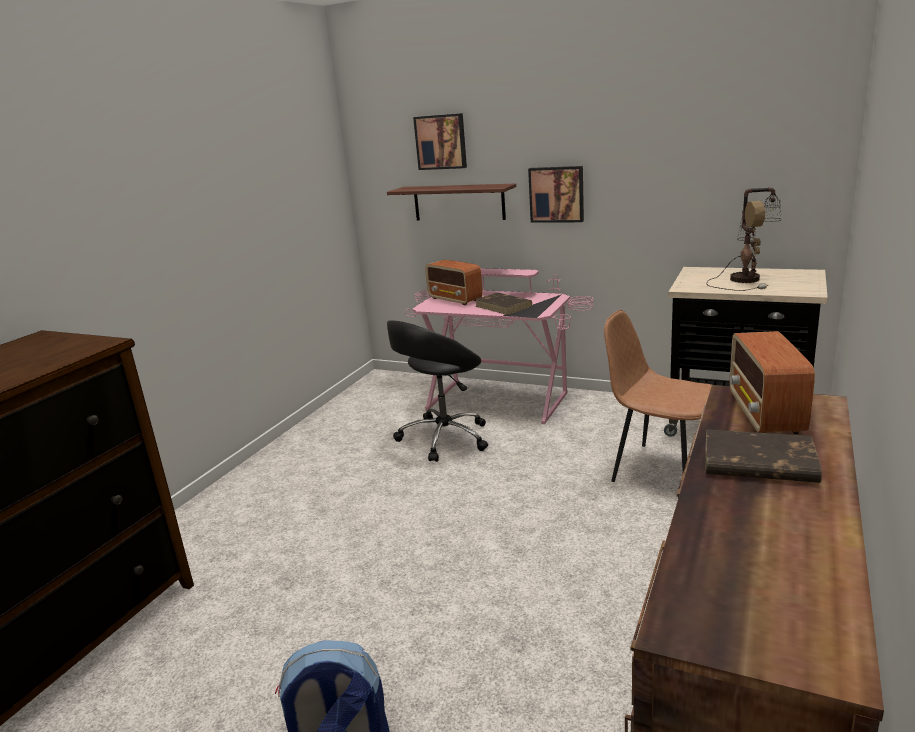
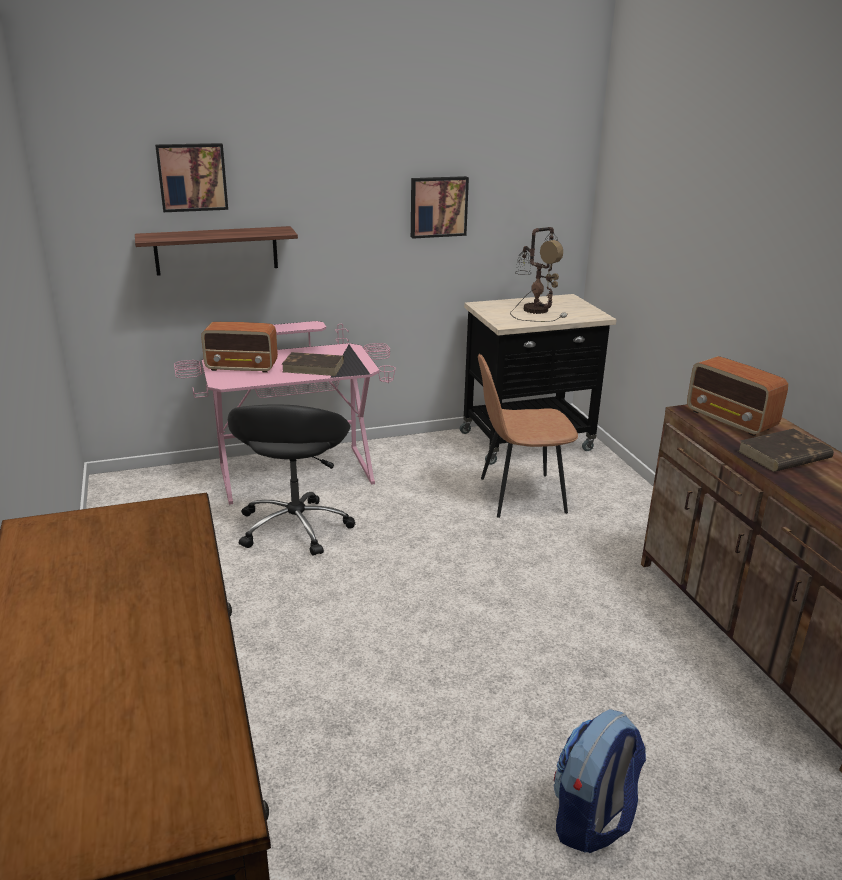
camera: 45 degrees left, 5 degrees up
(557, 194) = (337, 236): picture -> picture (438, 206)

